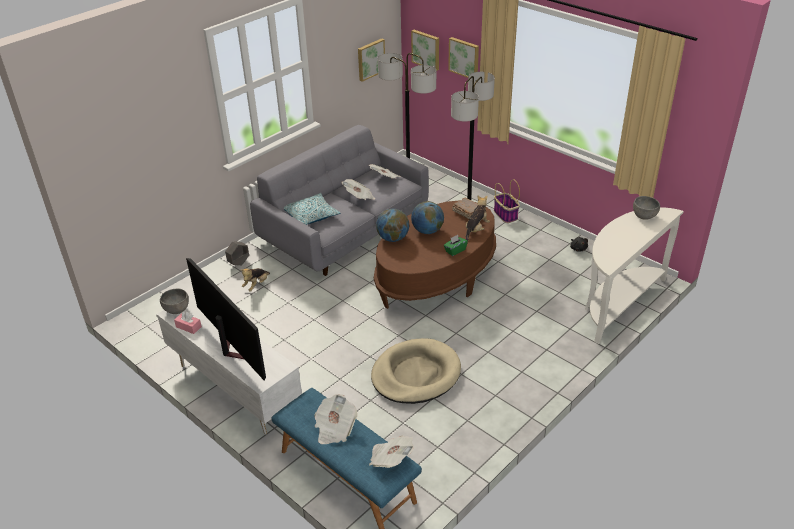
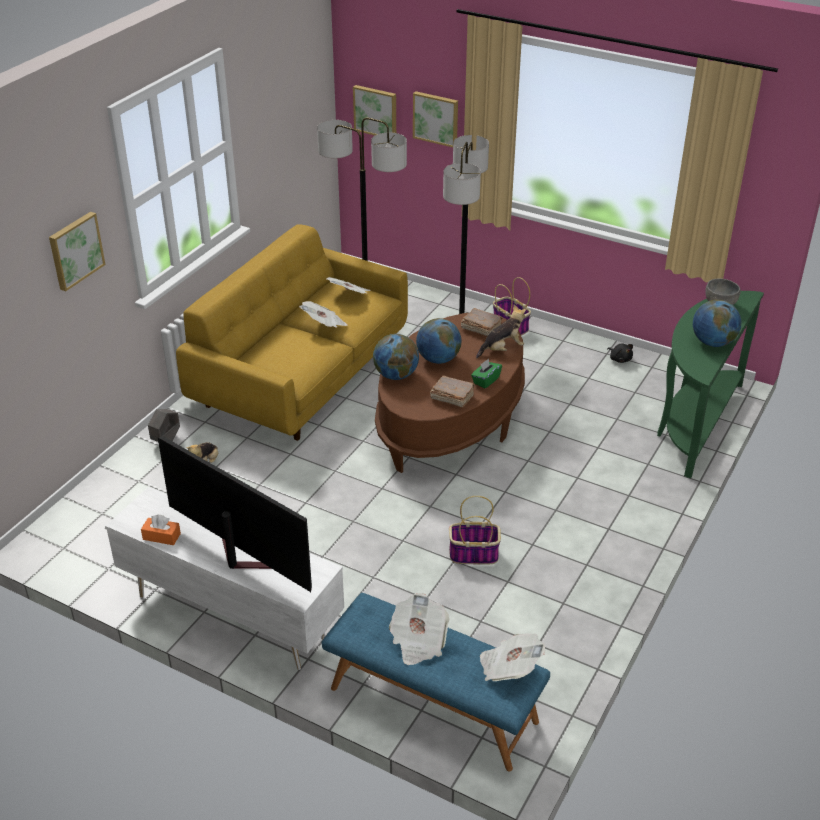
camera: 15 degrees left, 0 degrees up
(177, 310) = (134, 515): grey bowl -> none
(188, 327) = (161, 536): pink tissue box -> orange tissue box
(310, 215) = (266, 358): pillow -> none
(345, 231) = (302, 376): grey sofa -> yellow sofa
(370, 59) = (302, 131): picture -> picture (75, 250)
(415, 374) = (473, 554): beige dog bed -> basket
(425, 259) = (451, 397): none -> brown book
(476, 229) = (502, 349): plush toy -> plush toy turned 45 degrees clockwise
(617, 303) = (694, 423): white console table -> green console table
(626, 244) = (713, 342): none -> globe

